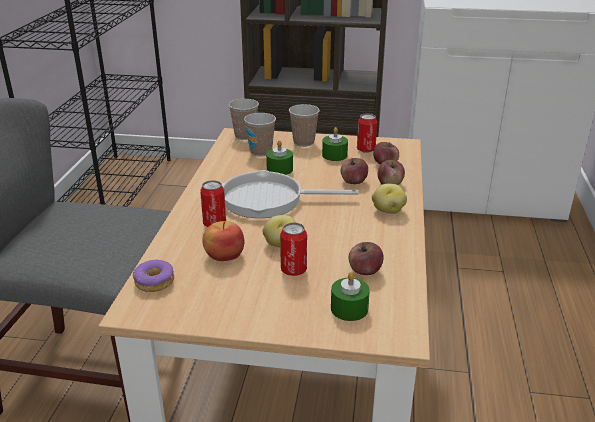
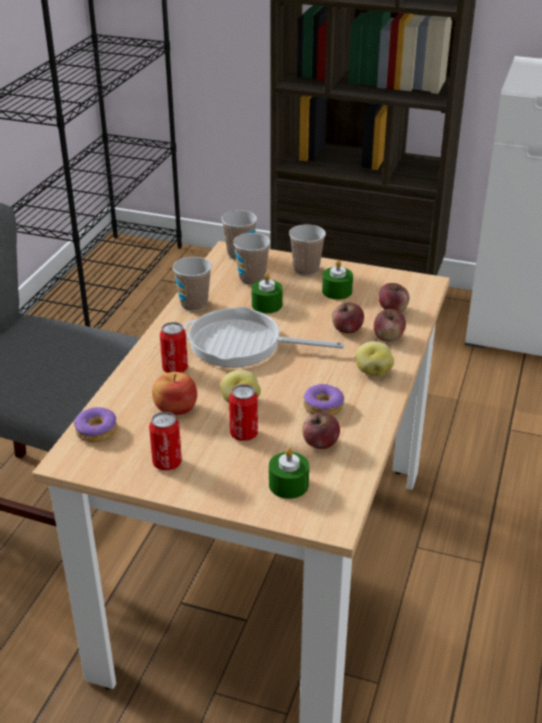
camera: 10 degrees right, 5 degrees up
(217, 174) = (194, 304): none -> cup
(356, 241) = (323, 406): none -> donut
(366, 150) = (377, 287): can -> can (167, 463)

